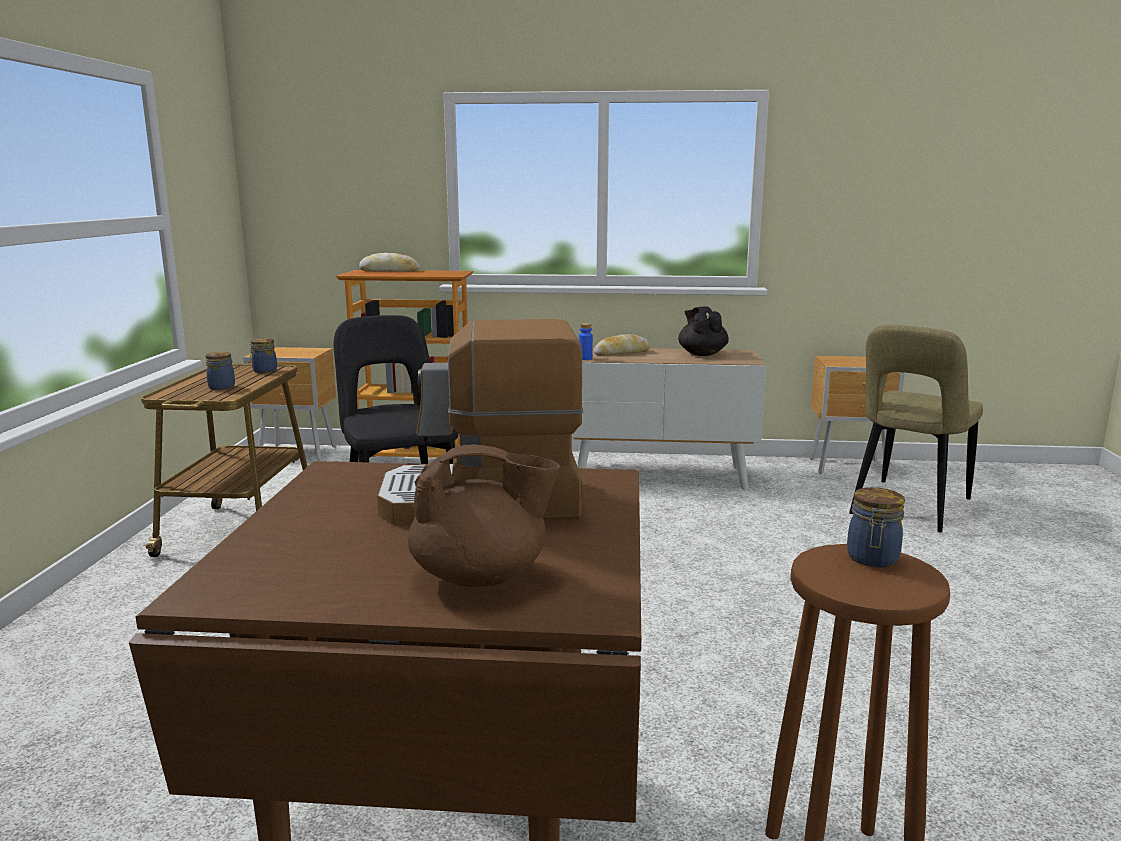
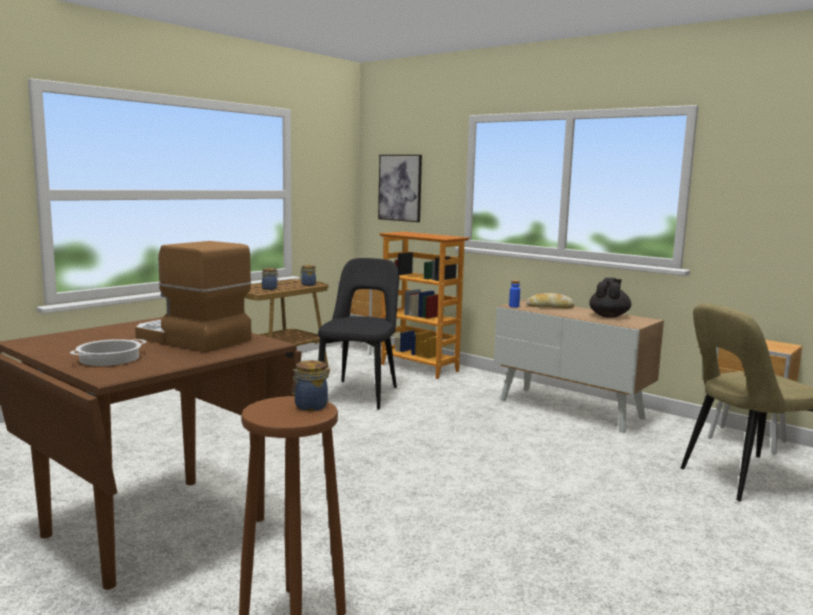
camera: 35 degrees right, 5 degrees down
(326, 203) = (400, 188): none -> picture
(389, 271) = (418, 233): bread -> none
(482, 576) = (109, 359): brown teapot -> cooking pot

